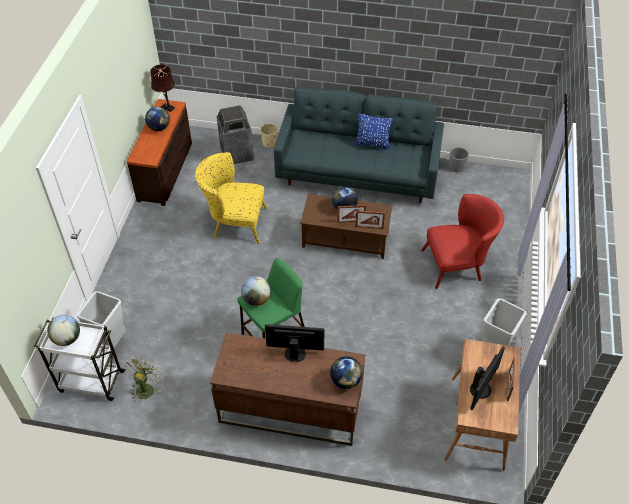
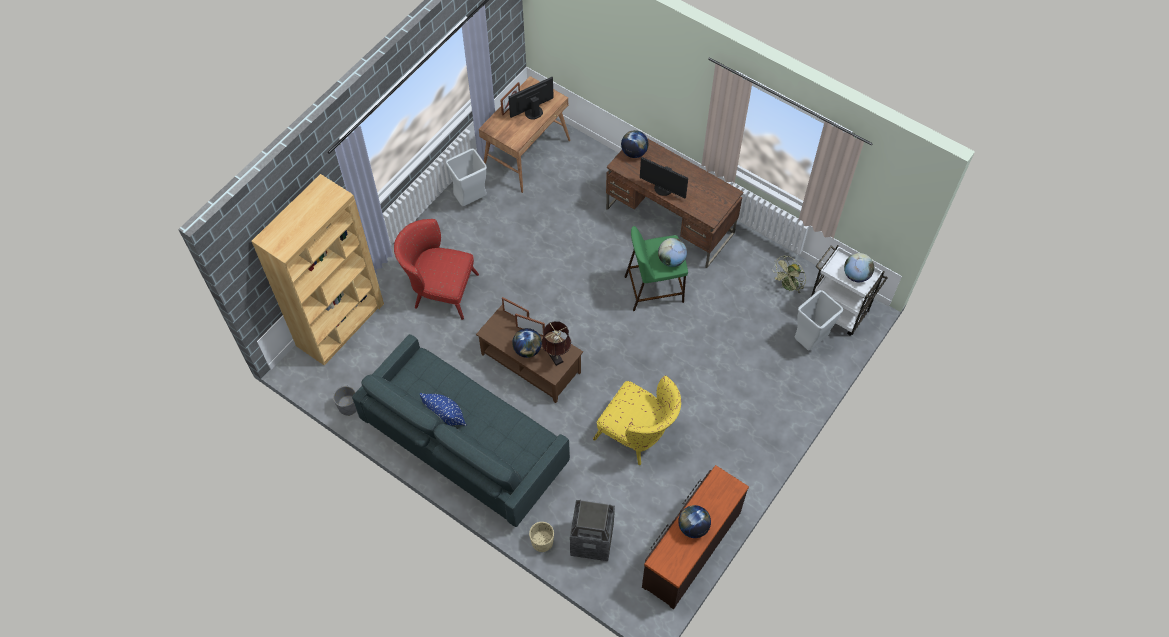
camera: 155 degrees left, 10 degrees up
(167, 107) = (671, 563): brown table lamp -> brown table lamp (556, 359)
(510, 212) = (340, 324): none -> brown bookcase

